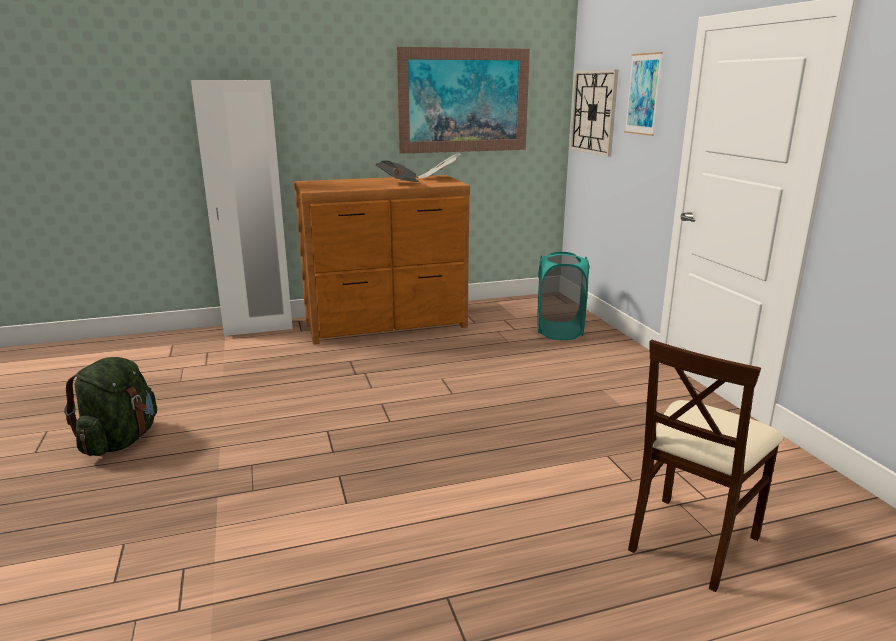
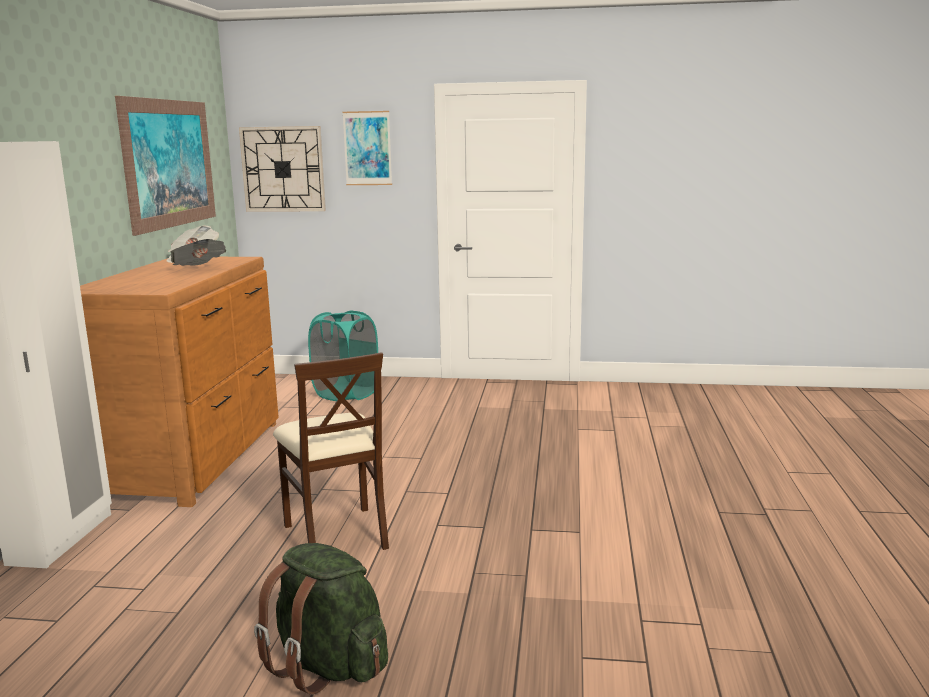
camera: 65 degrees left, 5 degrees down
(691, 540) = (688, 432): beige chair -> beige chair (337, 535)

